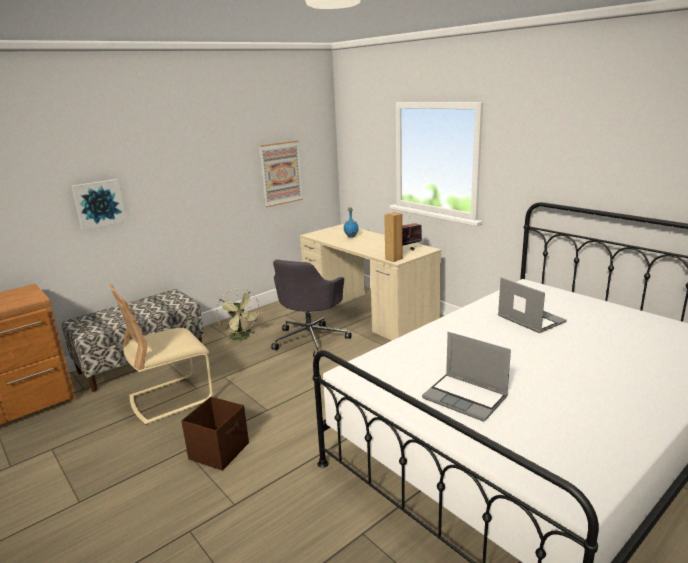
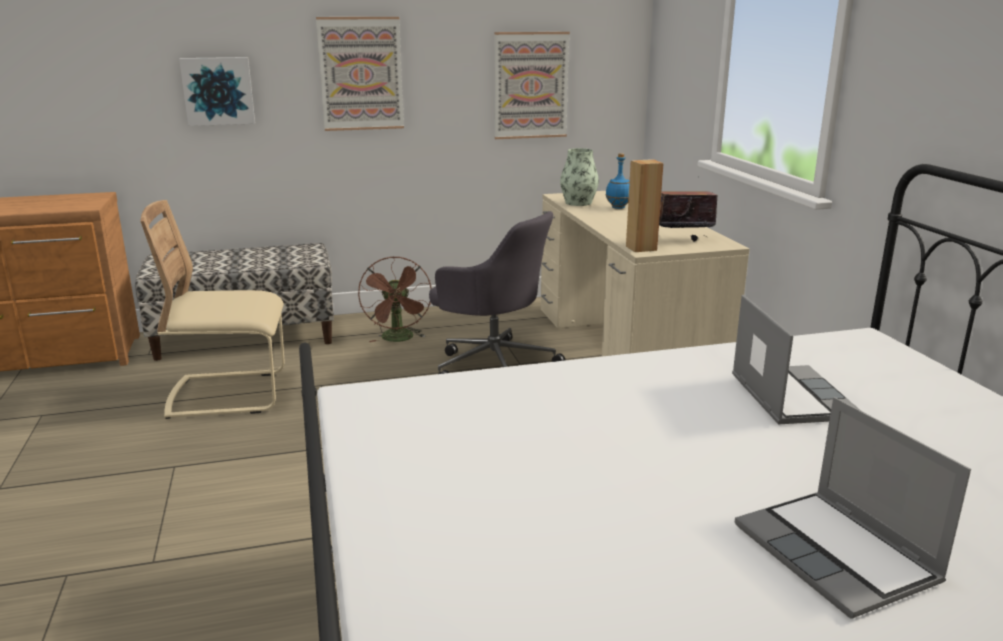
camera: 25 degrees right, 0 degrees up
(187, 180) = (361, 74): none -> picture
(220, 451) = (212, 482): brown storage box -> none
(242, 338) = (399, 339): green fan -> brown fan
(311, 339) = (493, 365): grey office chair -> grey office chair turned 105 degrees counterclockwise
(327, 237) = (578, 203): none -> vase
(466, 398) = (482, 491): laptop -> laptop (838, 555)

